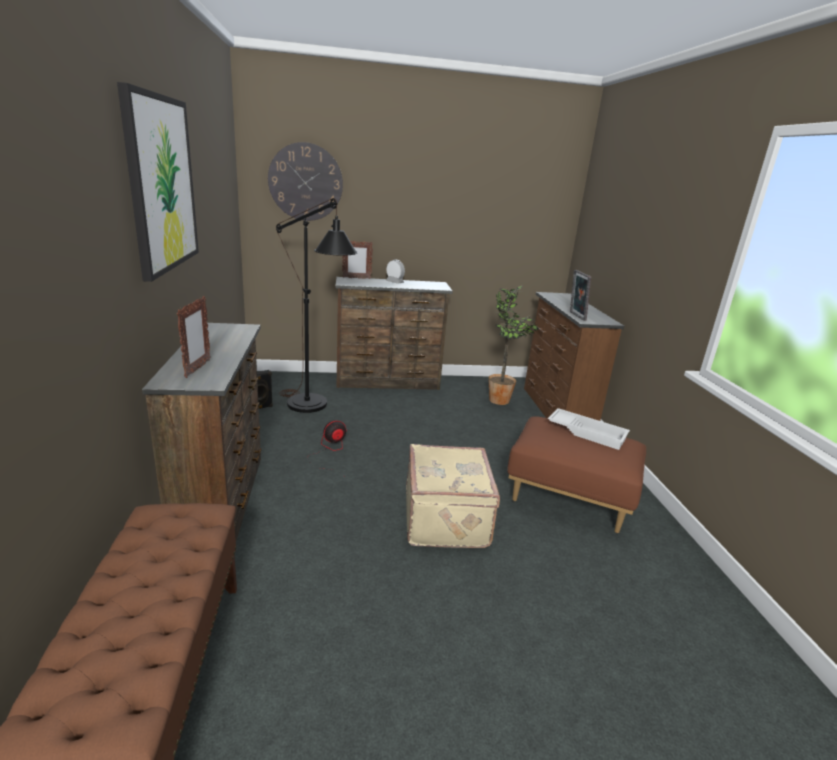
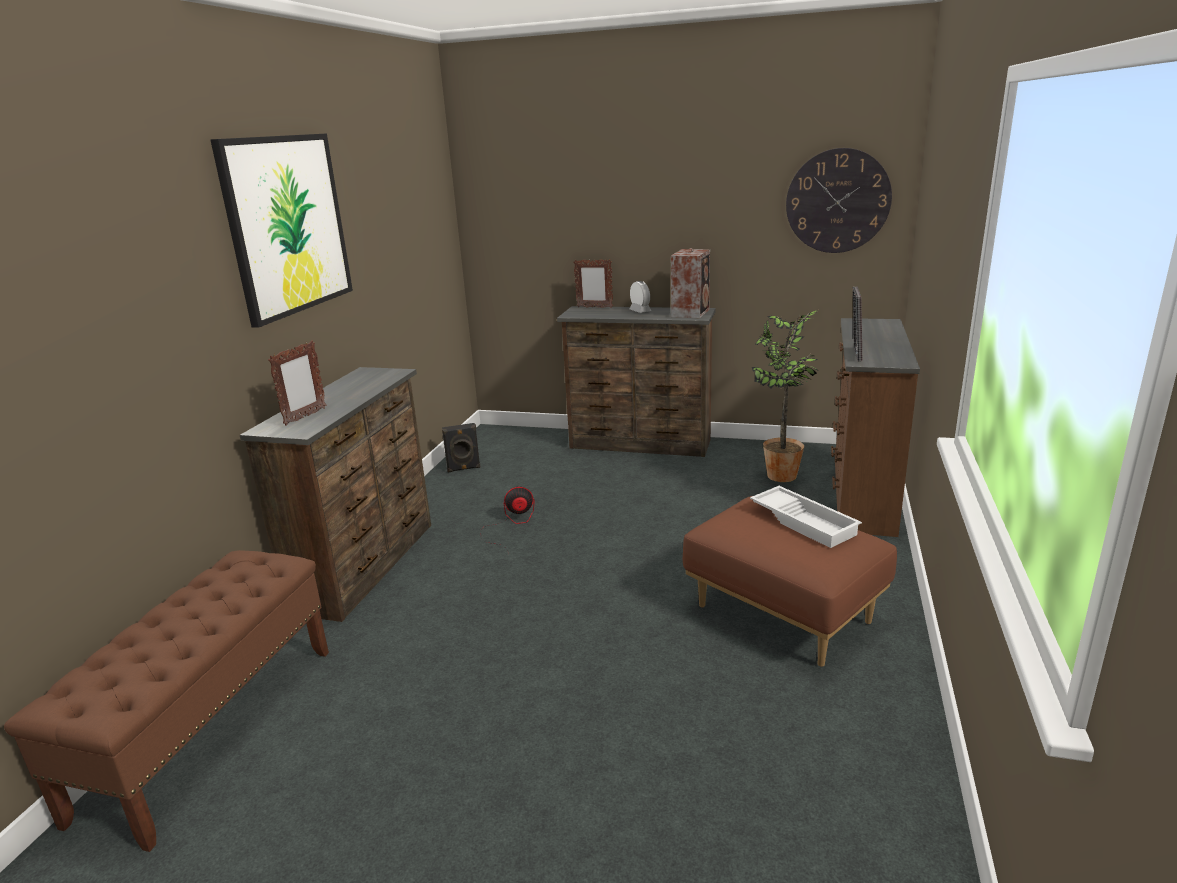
camera: 25 degrees right, 0 degrees up
(305, 182) = (529, 190): wall clock -> wall clock (837, 201)
(313, 408) = (525, 472): black floor lamp -> none
(433, 284) = (691, 312): none -> speaker
(447, 519) = (596, 617): beige suitcase -> none

